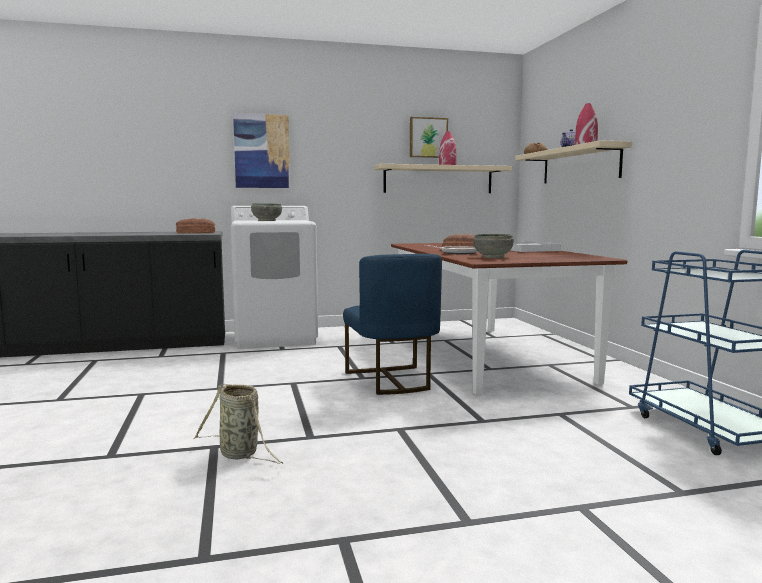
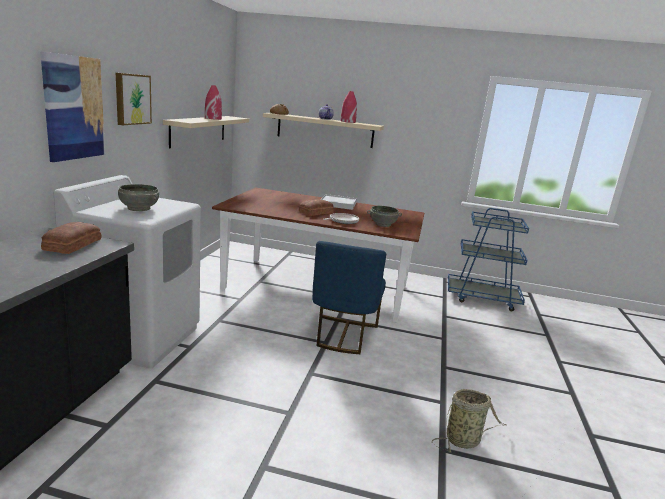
camera: 65 degrees left, 10 degrees up
(391, 380) = (343, 335): blue chair -> blue chair turned 90 degrees clockwise
(428, 137) = (193, 88): picture -> picture (132, 99)

